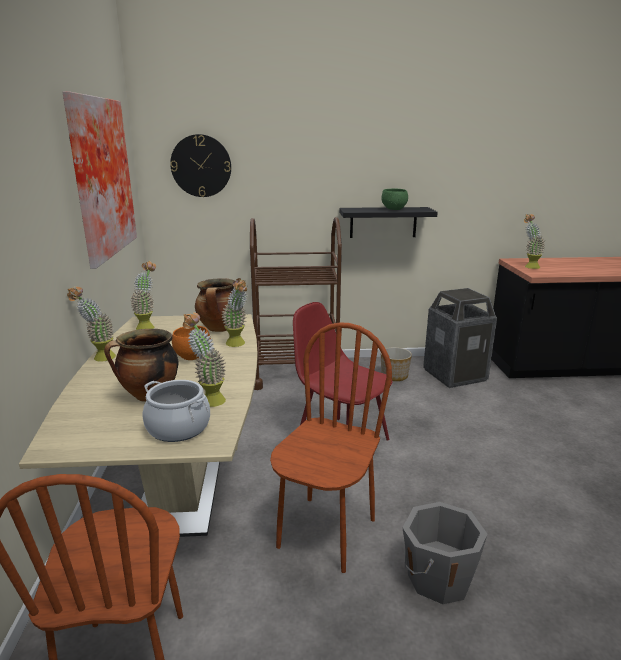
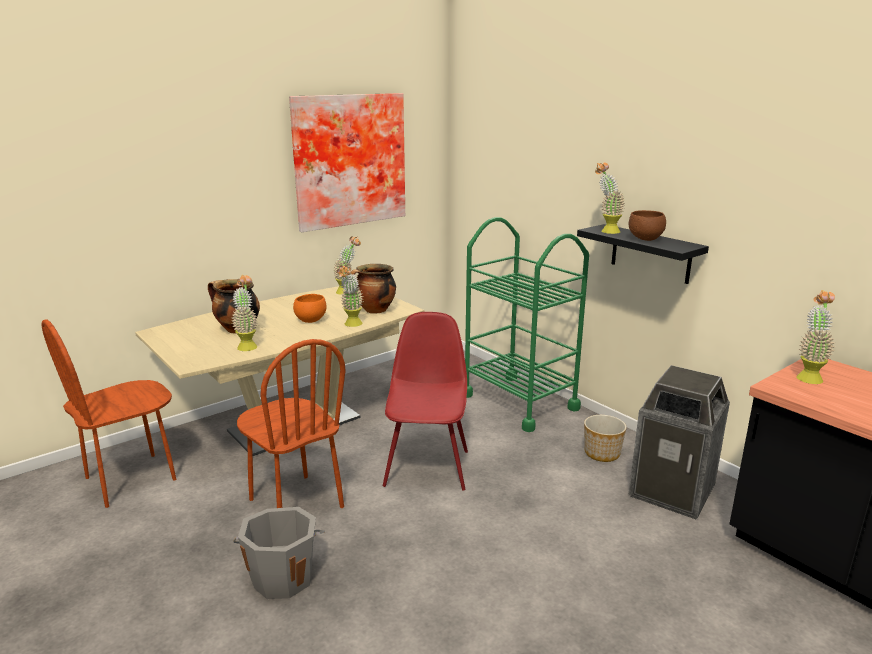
camera: 55 degrees right, 0 degrees up
(98, 358) = (277, 300): potted plant -> potted plant (605, 231)
(178, 428) = (201, 350): cooking pot -> none
(201, 166) = (490, 155): wall clock -> none
(296, 374) = (519, 402): brown cart -> green cart
(326, 532) = (295, 503): brown chair -> brown chair turned 60 degrees clockwise
(394, 209) = (646, 239): green bowl -> brown bowl

